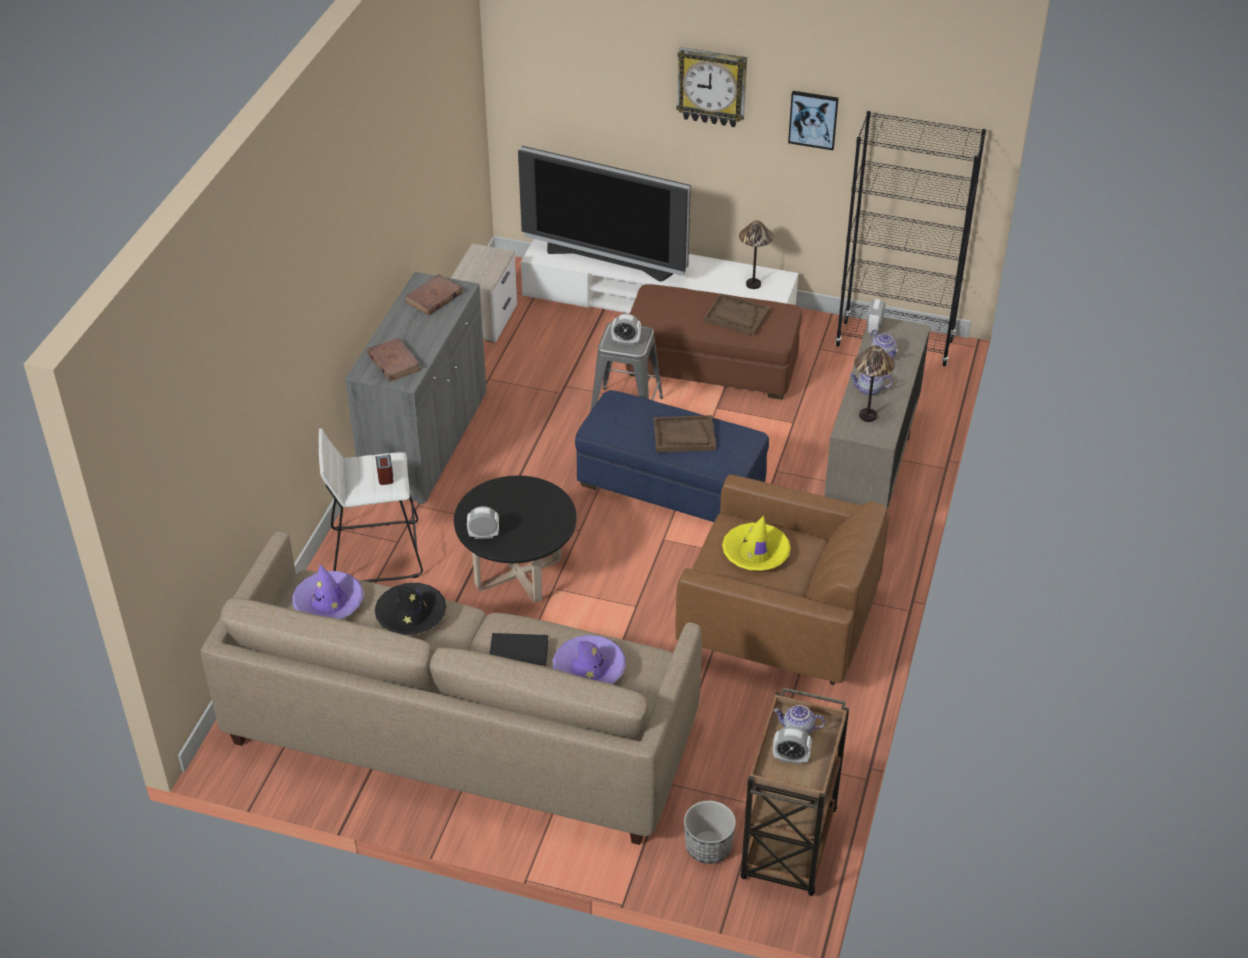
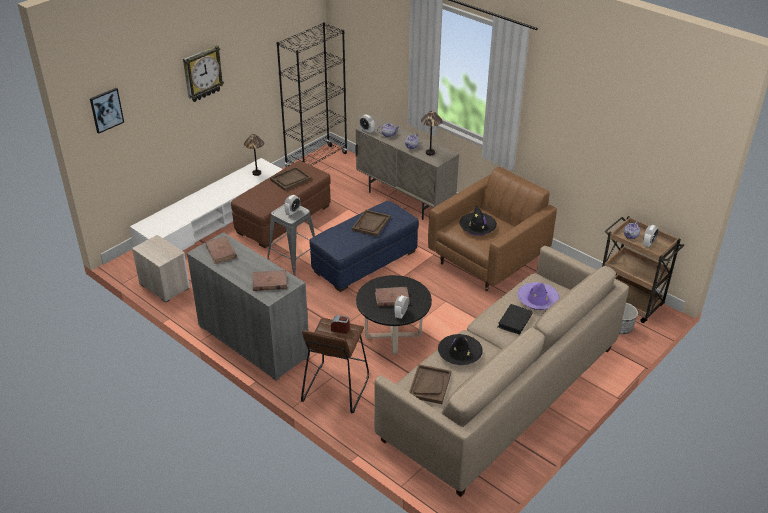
camera: 65 degrees left, 5 degrees down
(329, 603) = (429, 385): purple hat -> brown tray
(376, 552) = (335, 388): white stool -> brown stool
(514, 514) = (392, 298): none -> brown book
(608, 261) = (187, 211): television -> none
(756, 553) = (477, 227): yellow hat -> black hat
(813, 119) = (251, 63): picture -> picture (106, 110)

